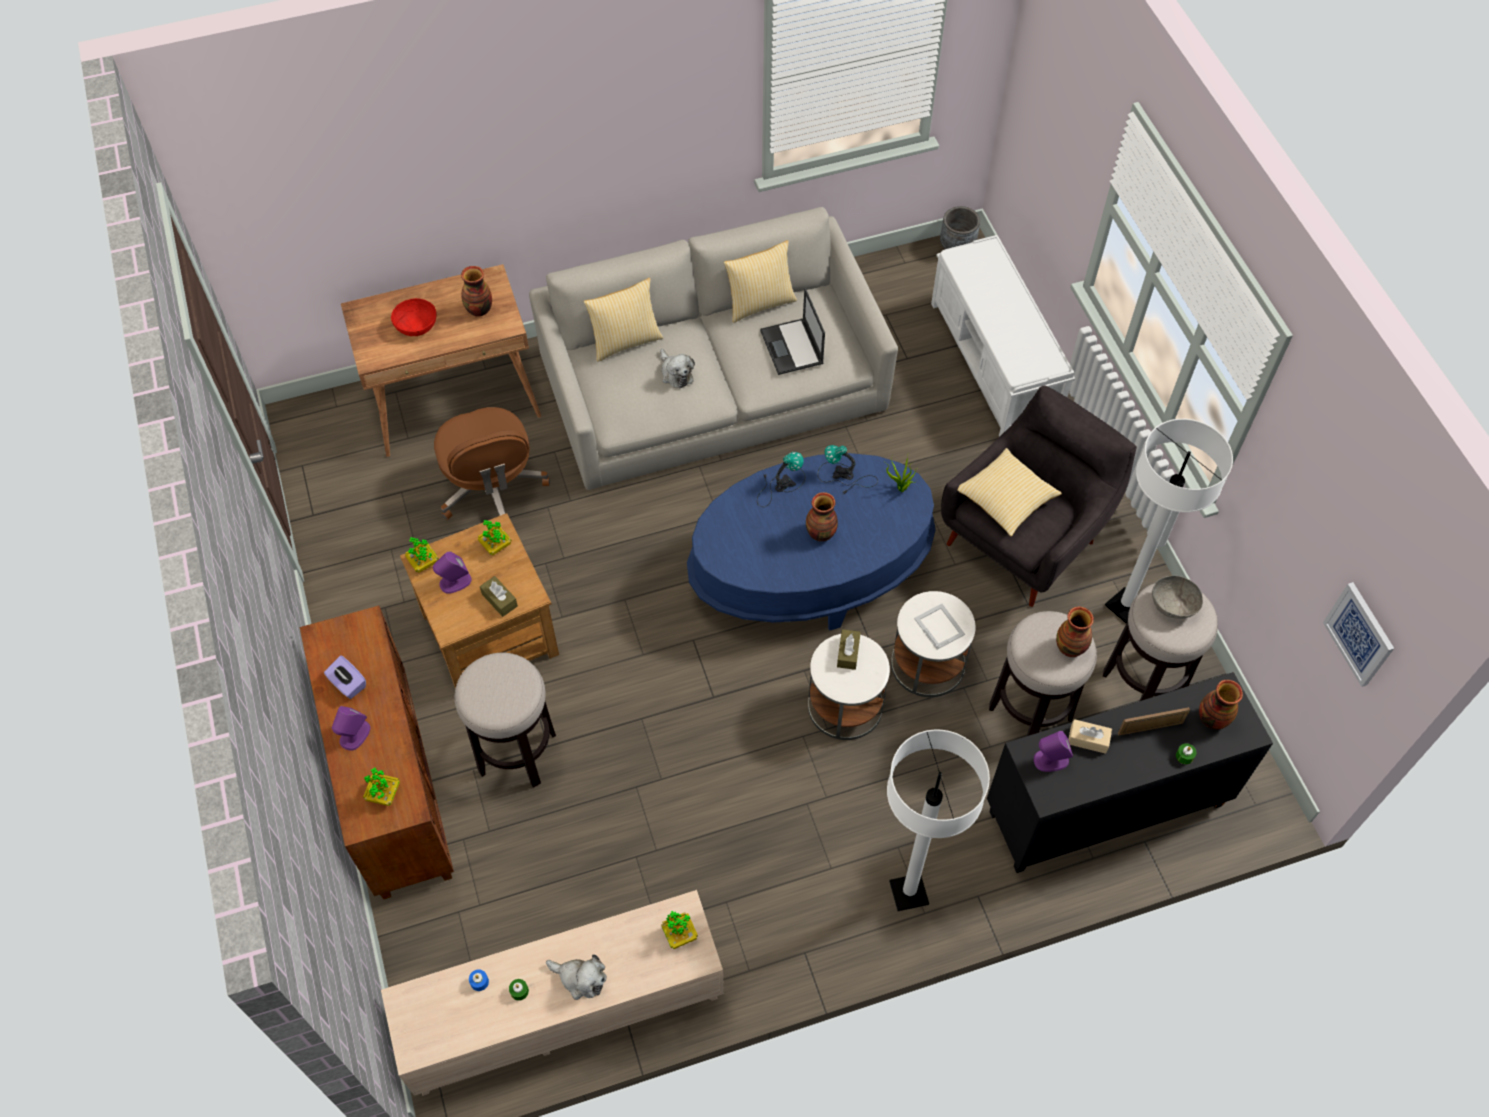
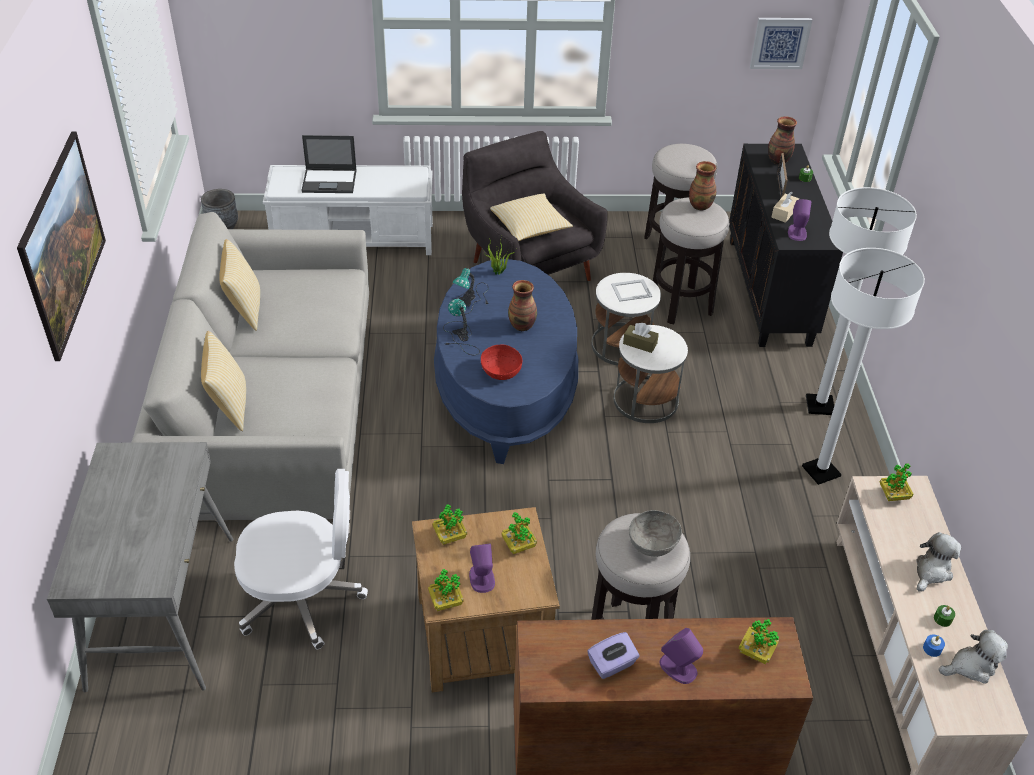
camera: 75 degrees left, 15 degrees down
(416, 326) = (134, 531): red bowl -> red bowl (501, 371)
(454, 399) = (162, 610): brown desk -> grey desk
(479, 310) = (148, 473): vase -> none
(492, 489) = (303, 598): brown office chair -> white office chair
(499, 600) = (518, 545): brown tissue box -> potted plant
(559, 145) = (71, 271): none -> picture
(675, 373) = (291, 380): plush toy -> plush toy (971, 666)
(792, 347) = (310, 301): laptop -> laptop (330, 181)
(1125, 606) = (607, 238): white floor lamp -> white floor lamp (821, 471)
(1173, 605) = (678, 155): grey bowl -> grey bowl (653, 543)

